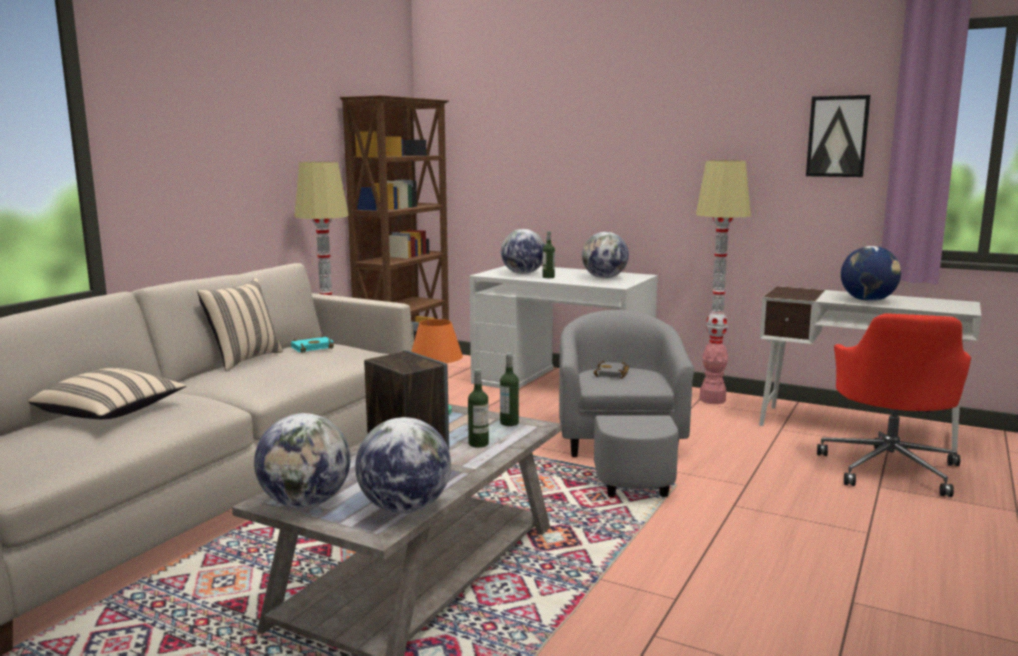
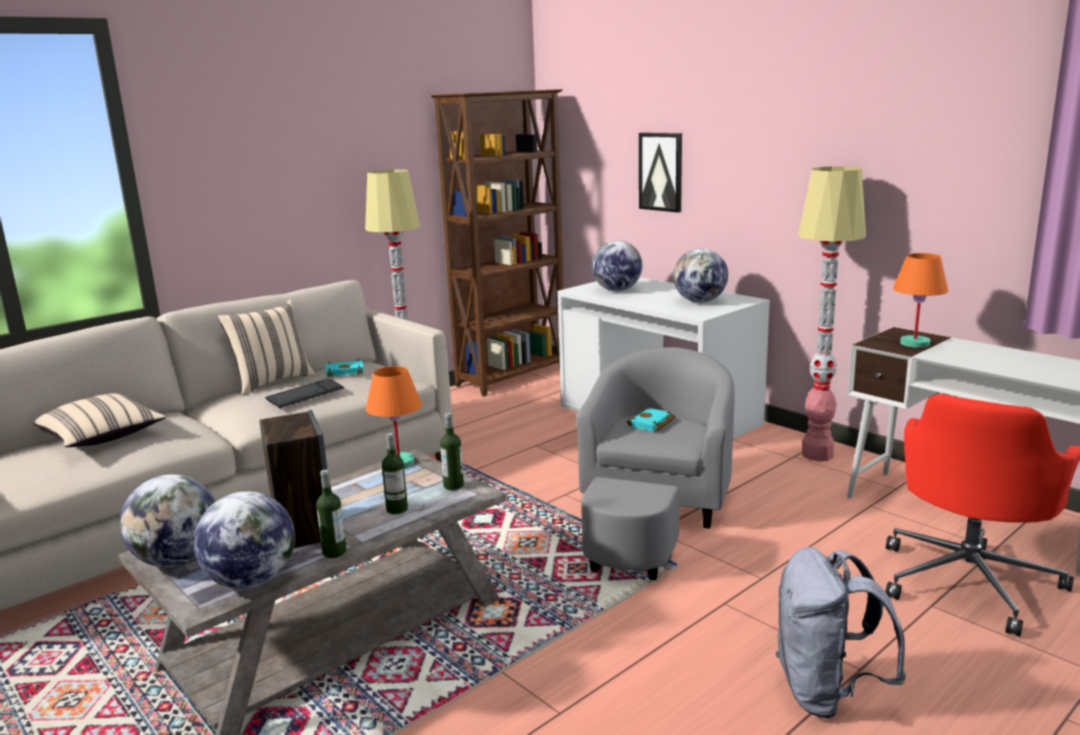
camera: 20 degrees right, 5 degrees up
(297, 365) = (305, 395): none -> keyboard
(548, 277) = (638, 297): bottle -> bottle (334, 552)
(612, 374) = (652, 424): grey book -> turquoise book
(806, 294) = (915, 343): none -> orange table lamp
(837, 136) = (985, 138): picture -> picture (661, 172)
(860, 551) = (827, 693): none -> grey backpack
(868, 300) = (986, 360): globe -> none

